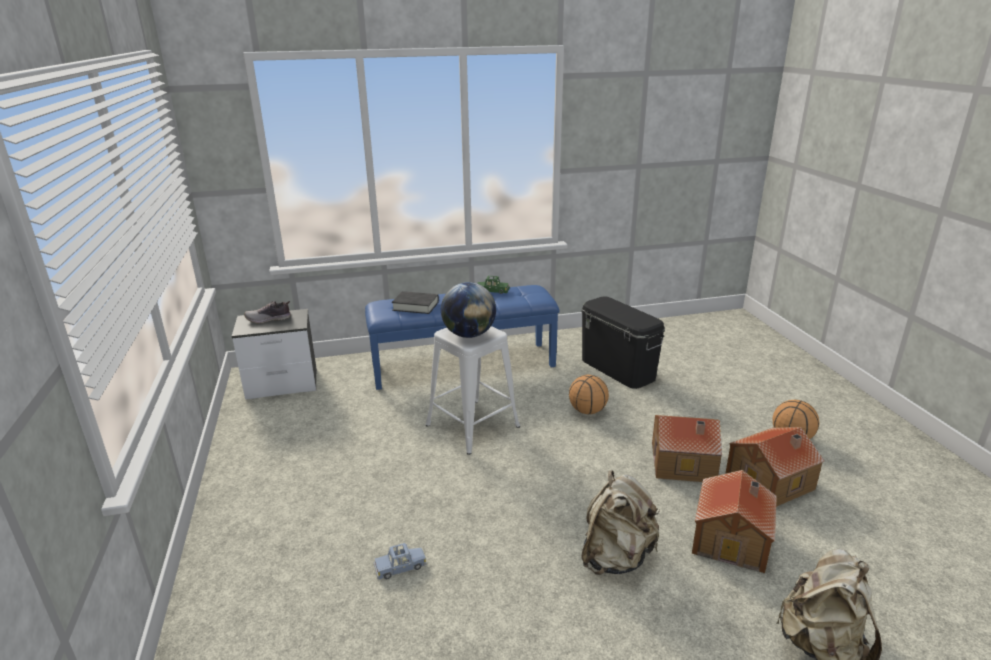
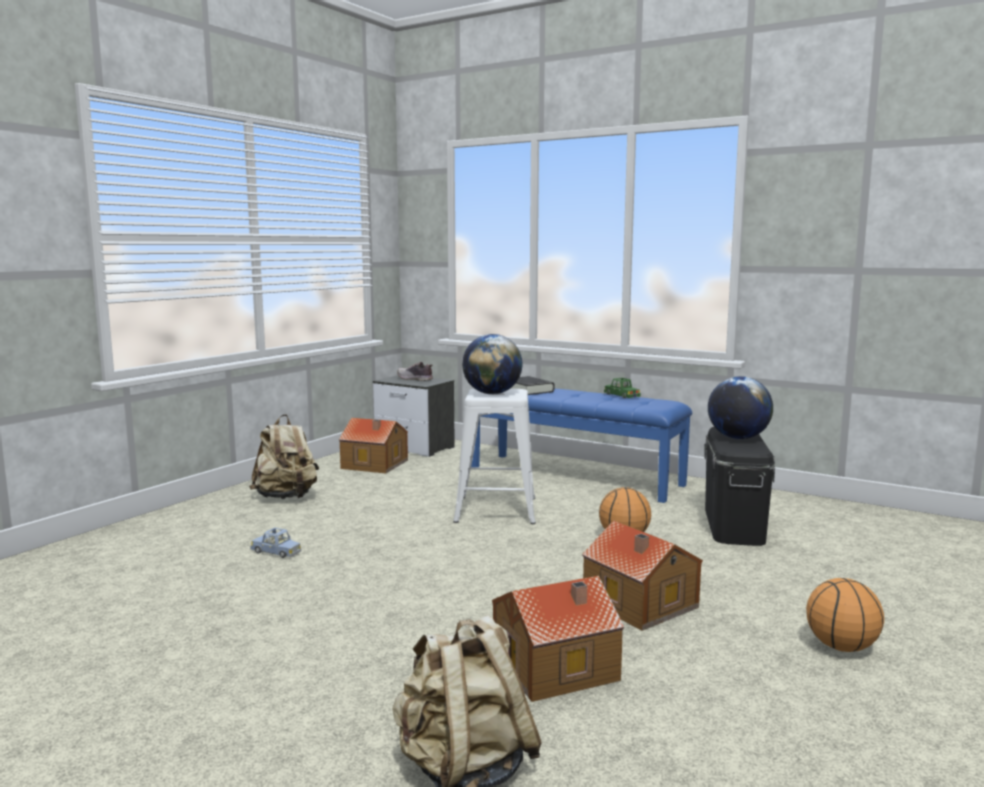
camera: 45 degrees right, 15 degrees down
(616, 557) = (422, 620): beige backpack -> beige backpack (286, 497)
(621, 311) = (738, 438): none -> globe
(771, 481) = (715, 659): toy house -> toy house (375, 464)

